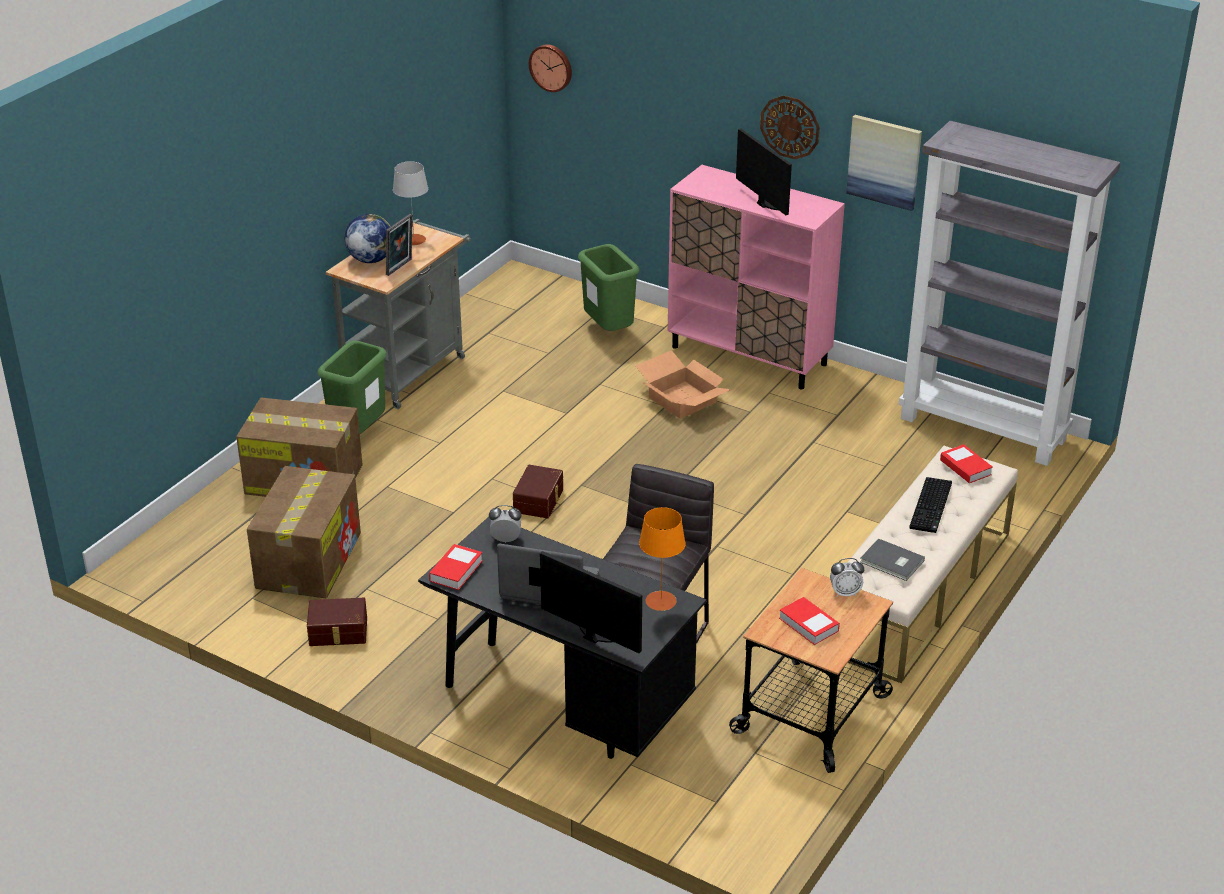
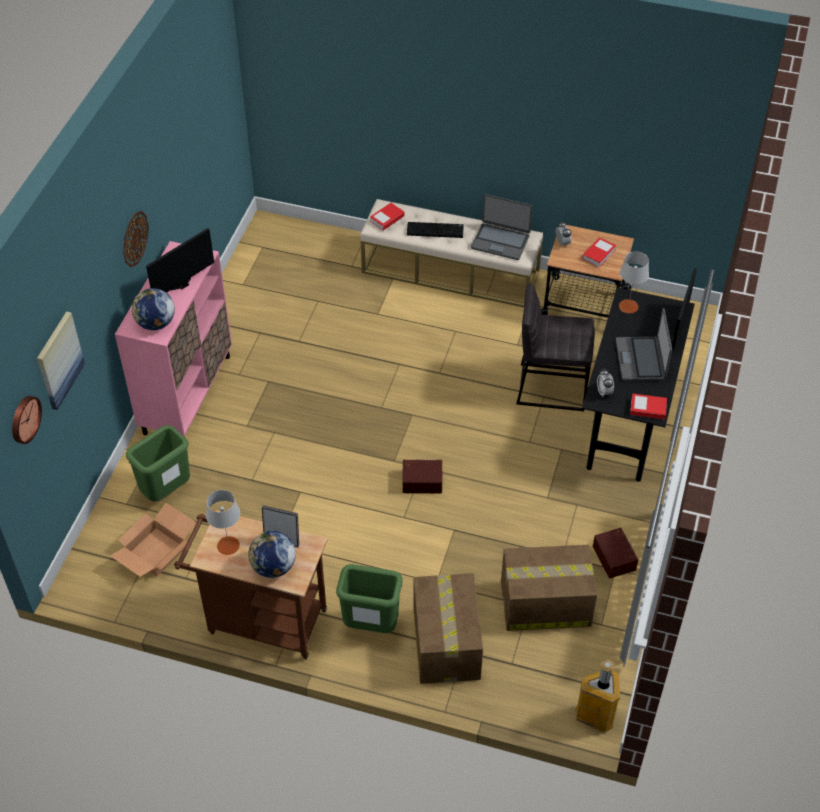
camera: 105 degrees left, 15 degrees up
(142, 565) = (595, 716): none -> trash can
(409, 369) = (261, 620): grey cart -> brown cart
(661, 601) = (628, 306): orange table lamp -> grey table lamp
(683, 399) = (262, 423): cardboard box -> cardboard box (156, 551)
(707, 185) = (155, 323): none -> globe
(884, 161) = (170, 189): picture -> picture (59, 360)
(892, 562) = (500, 241): grey book -> laptop
(984, 429) = (257, 256): grey bookcase -> none

